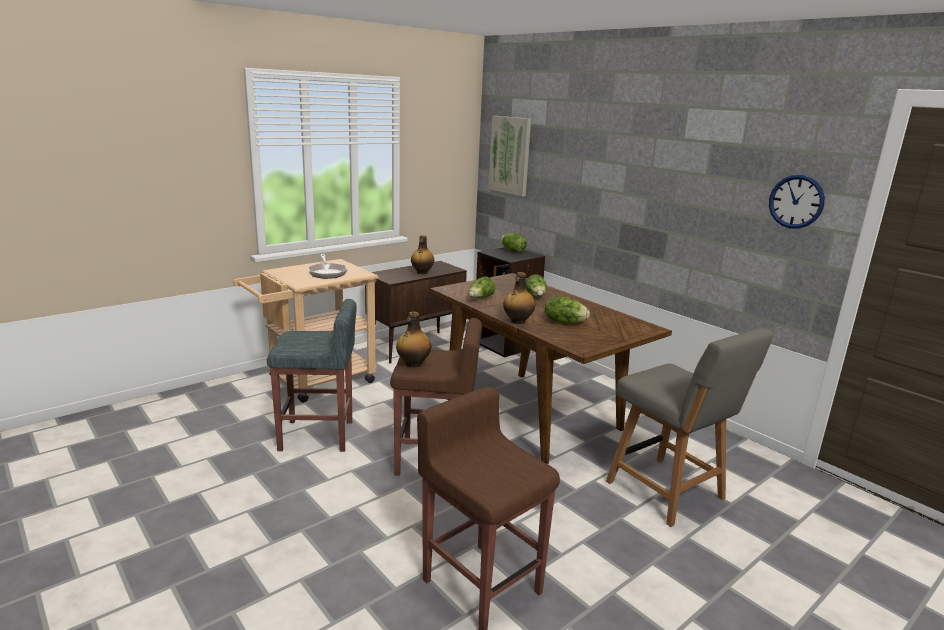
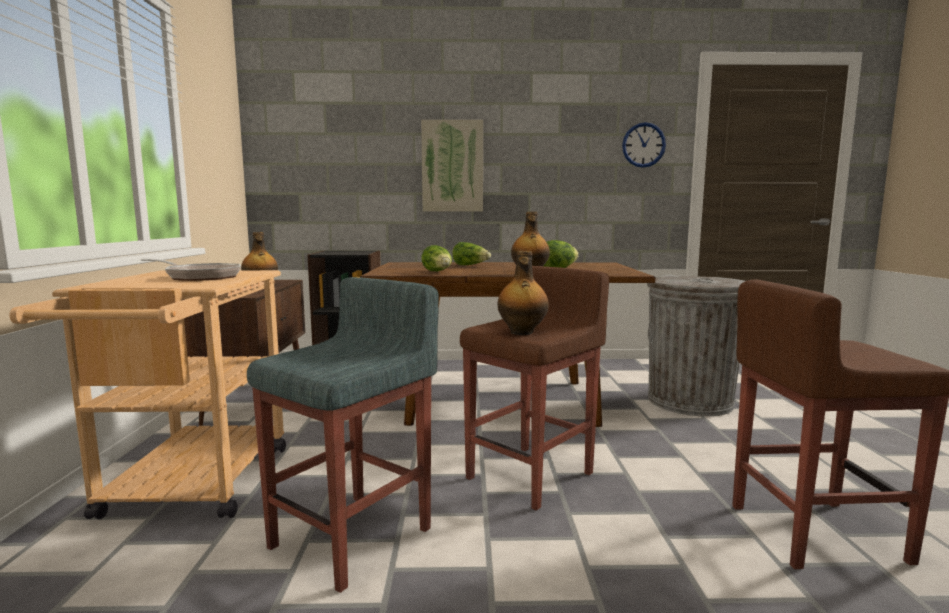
camera: 50 degrees left, 10 degrees down
(510, 155) = (302, 141): picture -> picture (452, 166)
(512, 251) = (340, 251): lettuce -> none
(668, 492) = (690, 401): grey chair -> grey trash can

